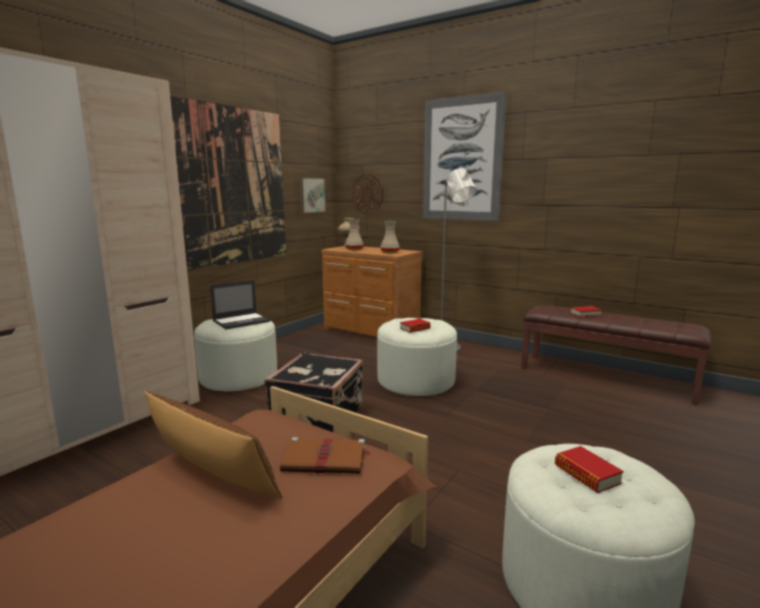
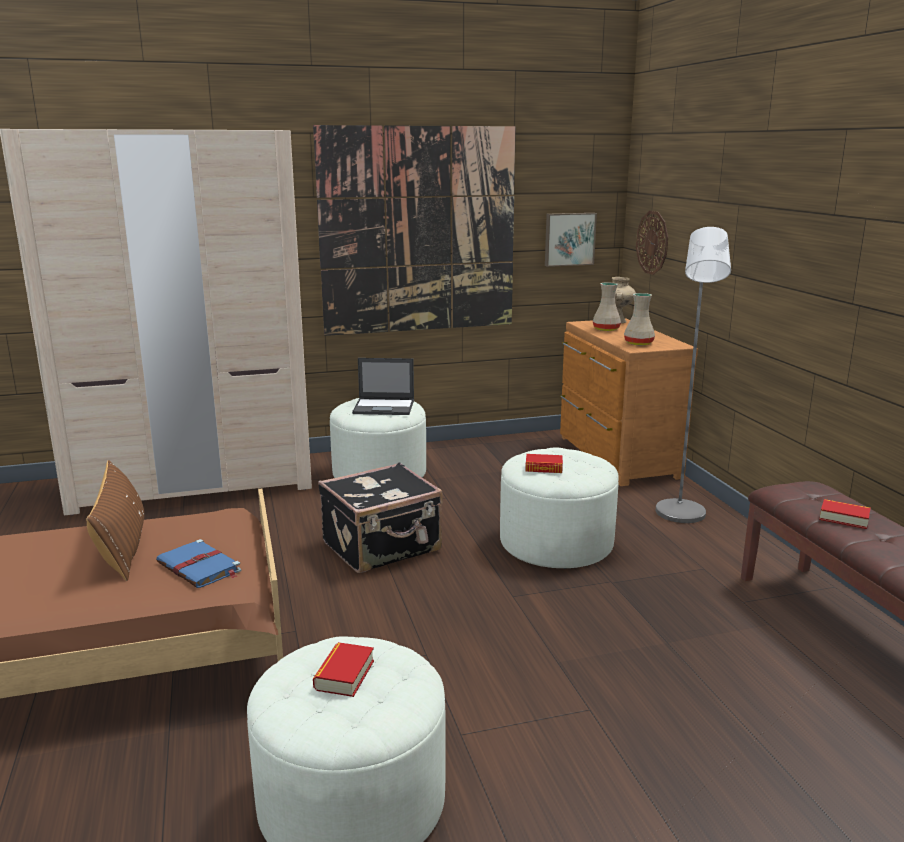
camera: 40 degrees right, 5 degrees up
(326, 459) = (200, 567): brown book -> blue book
(461, 159) = (757, 204): picture -> none

